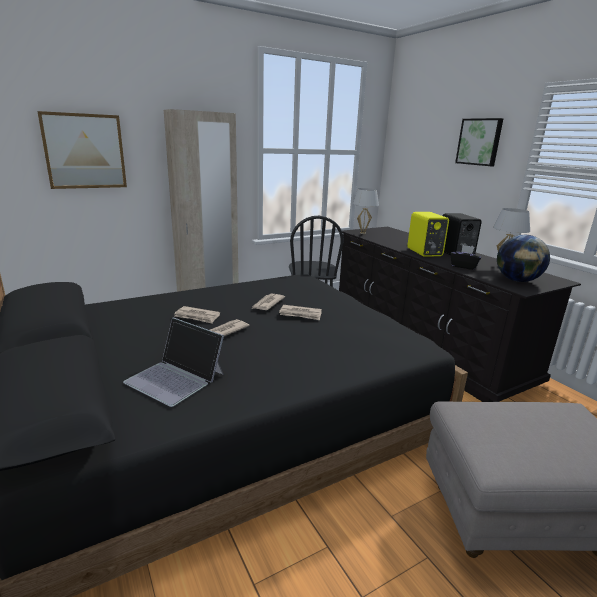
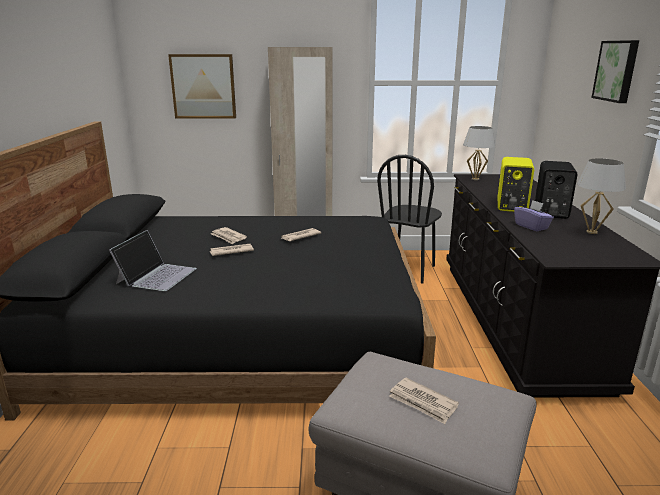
camera: 30 degrees right, 0 degrees up
(176, 378) = (157, 275): laptop -> laptop turned 135 degrees counterclockwise
(300, 314) = (314, 249): newspaper -> newspaper (423, 402)
(464, 266) = (531, 226): black tissue box -> purple tissue box
(517, 280) = (573, 249): globe -> none

